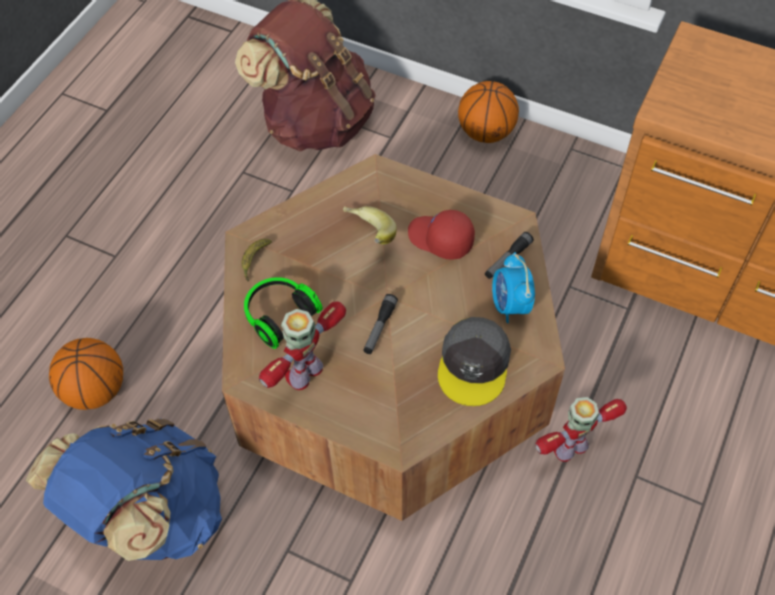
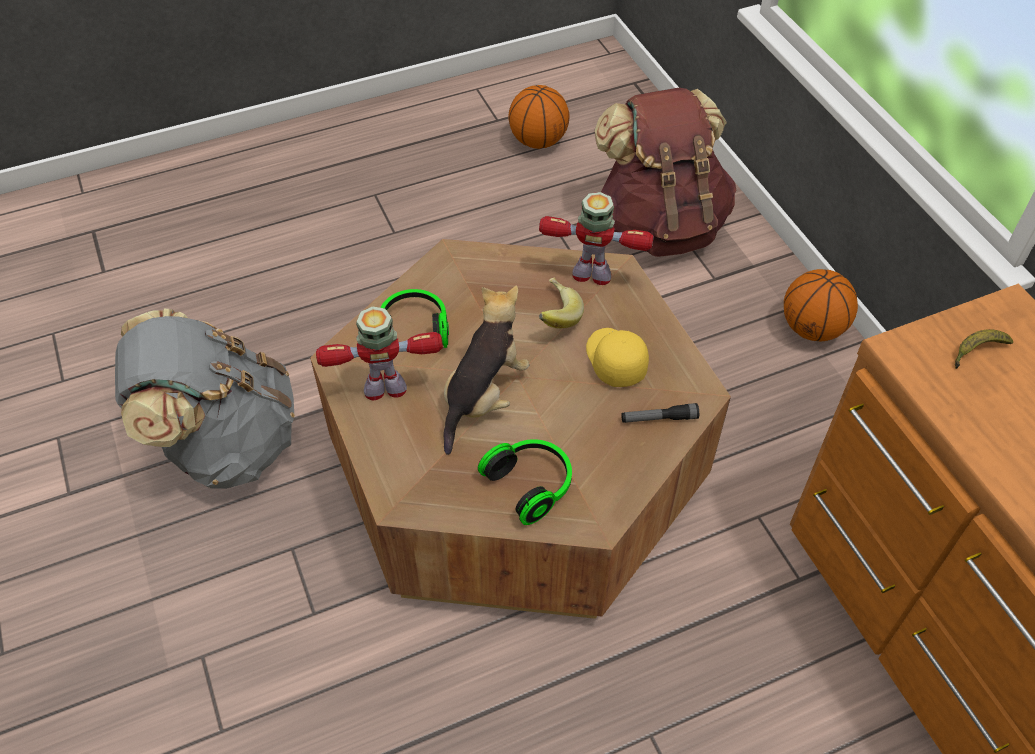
camera: 40 degrees right, 5 degrees down
(95, 390) = (281, 321): basketball -> basketball (538, 141)
(151, 515) = (225, 442): blue backpack -> grey backpack
(254, 261) = (440, 275): banana -> banana (977, 352)
(379, 328) = (483, 396): flashlight -> plush toy
(440, 239) = (614, 361): red cap -> yellow cap
(474, 365) = (531, 485): grey cap -> headphones
(510, 305) = (618, 459): alarm clock -> none
(571, 447) = (613, 659): toy robot -> toy robot (593, 275)

